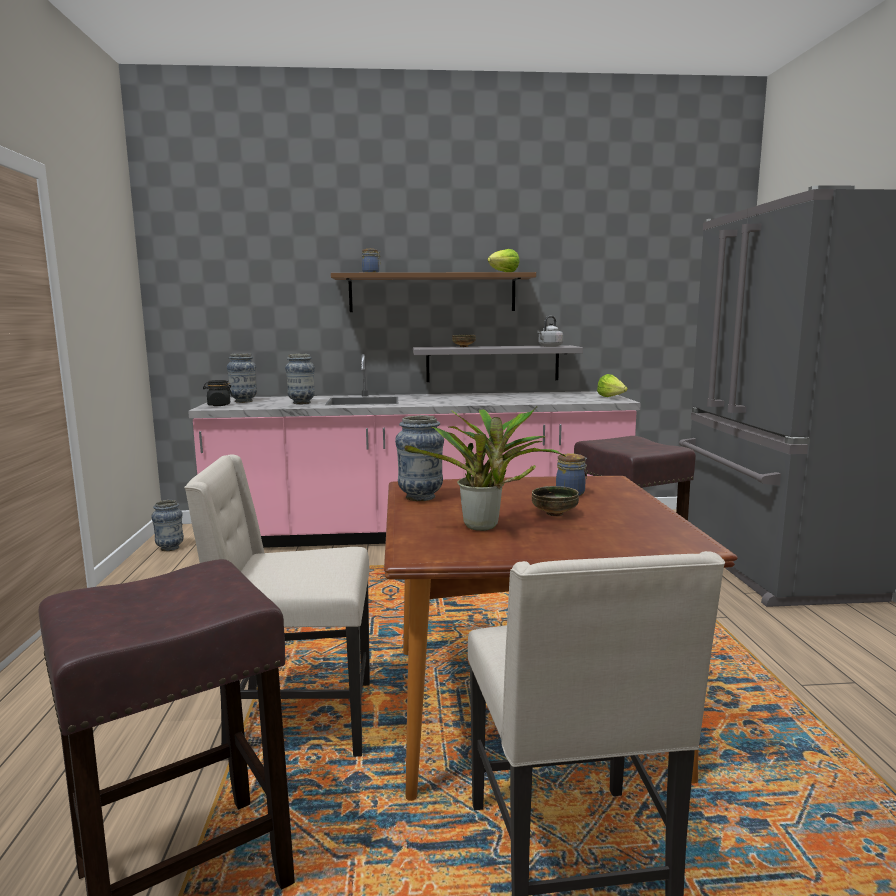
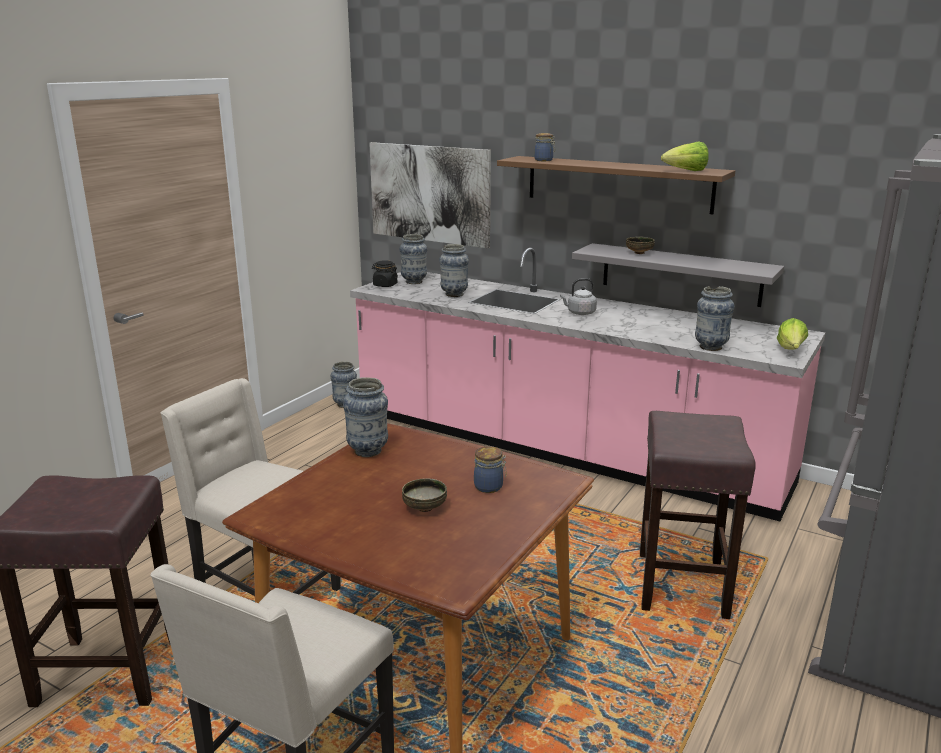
camera: 35 degrees right, 10 degrees up
(237, 318) = (429, 194): none -> picture
(485, 527) = (347, 504): potted plant -> none
(549, 346) = (737, 268): grey kettle -> grey kettle (579, 313)
(563, 402) = (710, 347): none -> vase

